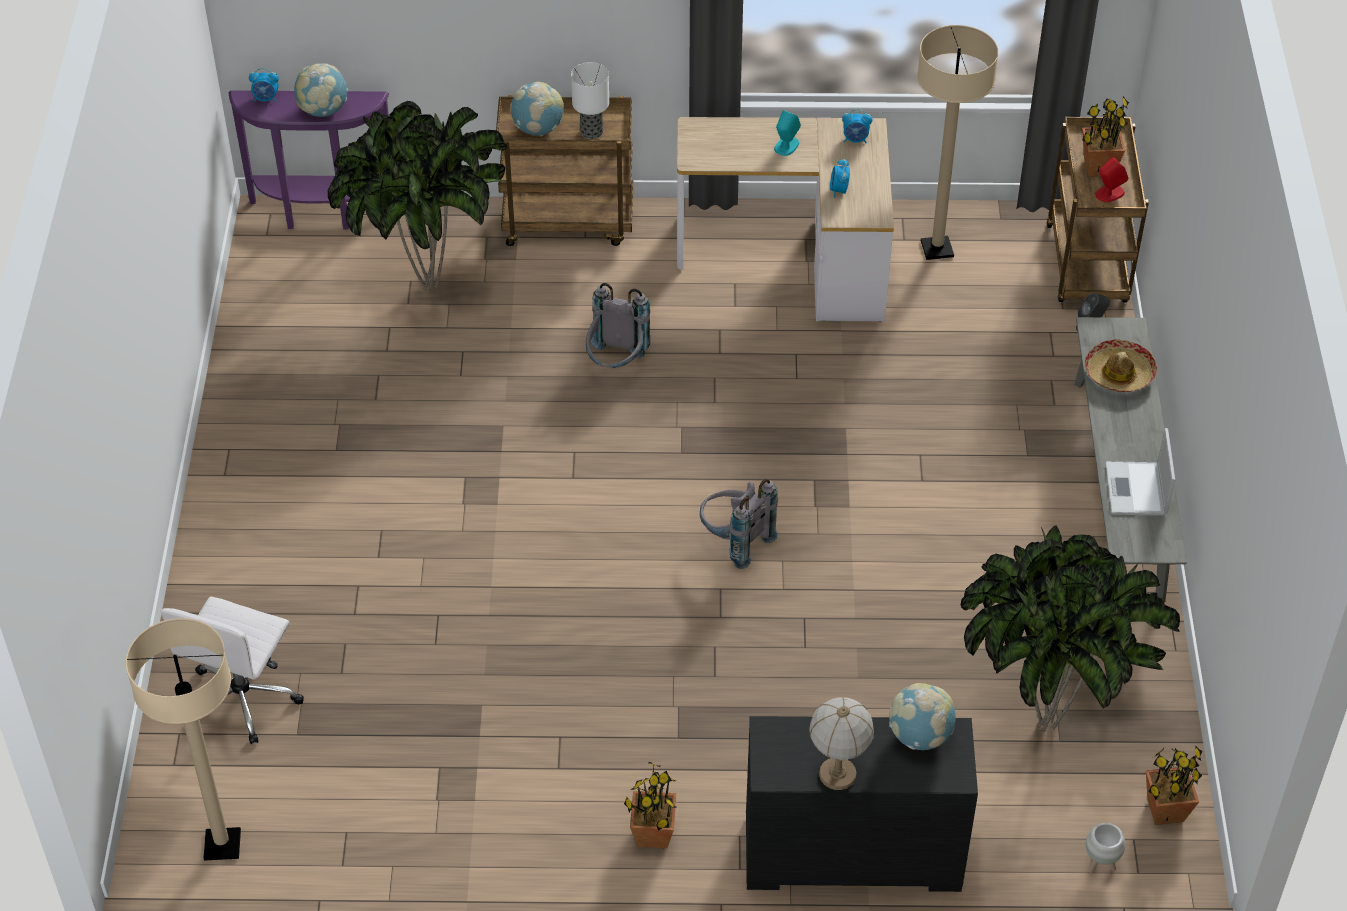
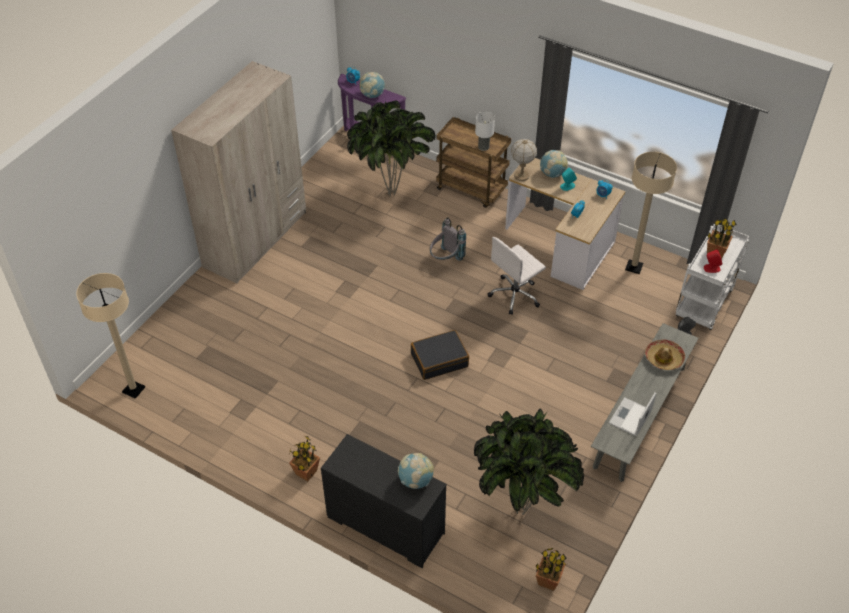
camera: 30 degrees right, 0 degrees up
(238, 472) = (256, 239): none -> beige wardrobe
(244, 698) = (188, 333): white office chair -> white office chair (515, 295)
(538, 129) = (461, 137): globe -> globe (552, 174)
(734, 541) = (439, 360): grey backpack -> black suitcase
(838, 774) = (365, 479): table lamp -> table lamp (521, 176)
(1088, 267) = (704, 305): brown cart -> white cart
(1100, 865) = (497, 590): white planter -> none

